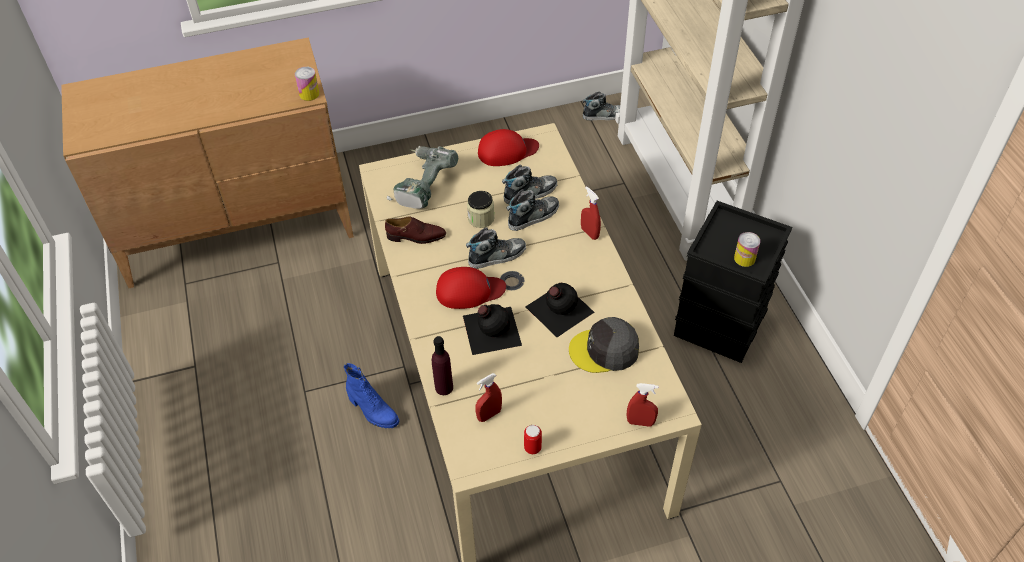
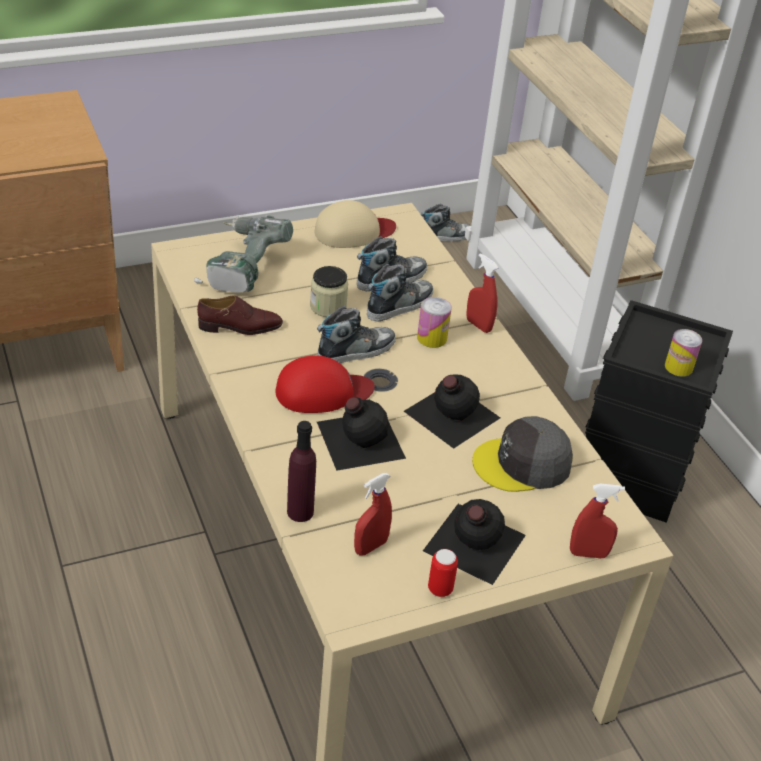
camera: 10 degrees left, 10 degrees down
(309, 94) = (82, 150): can -> can (432, 338)
(373, 411) = (164, 591): blue boot -> none
(507, 151) = (353, 231): red cap -> beige cap
(560, 413) = (472, 543): none -> black bottle

